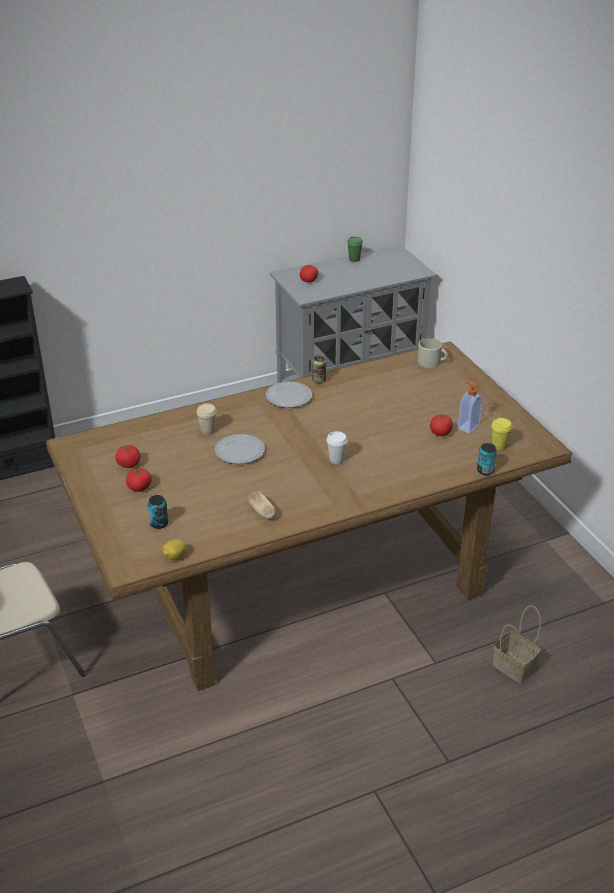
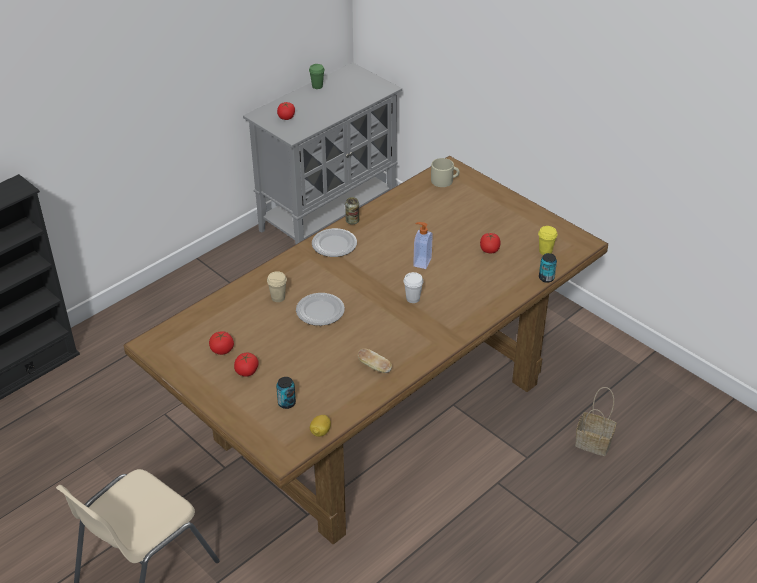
camera: 20 degrees left, 5 degrees up
(467, 426) = (509, 238): soap dispenser -> soap dispenser (421, 262)

